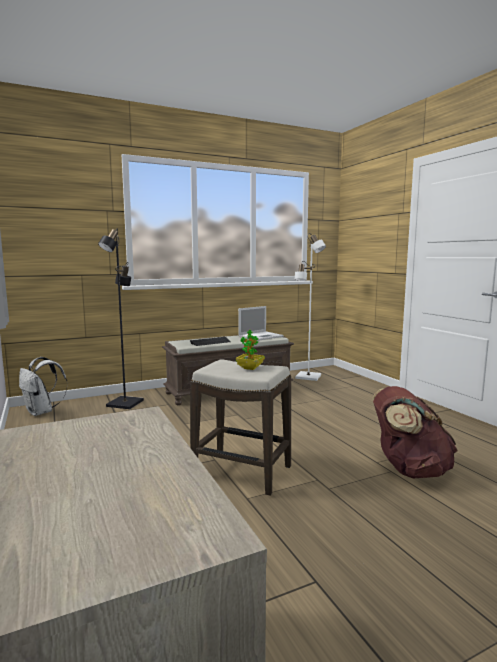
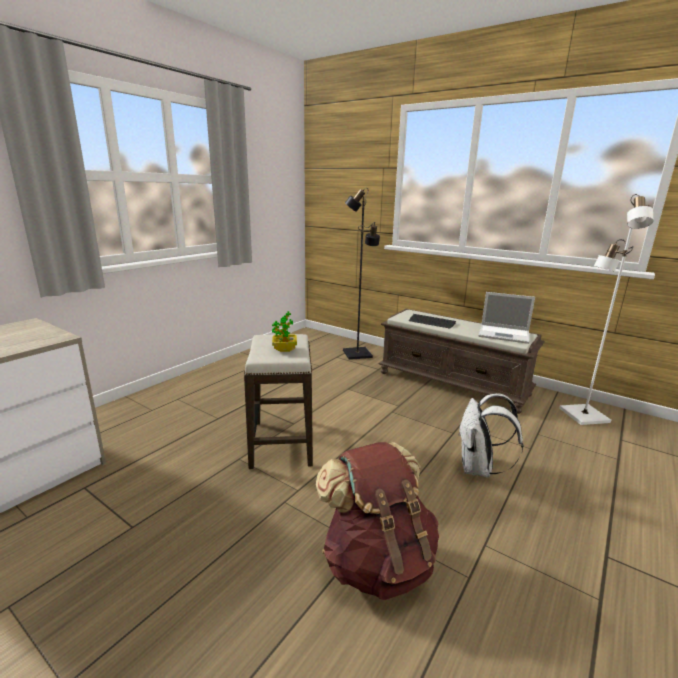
camera: 60 degrees right, 10 degrees up
(41, 412) = (309, 337): white backpack -> white backpack (478, 469)

